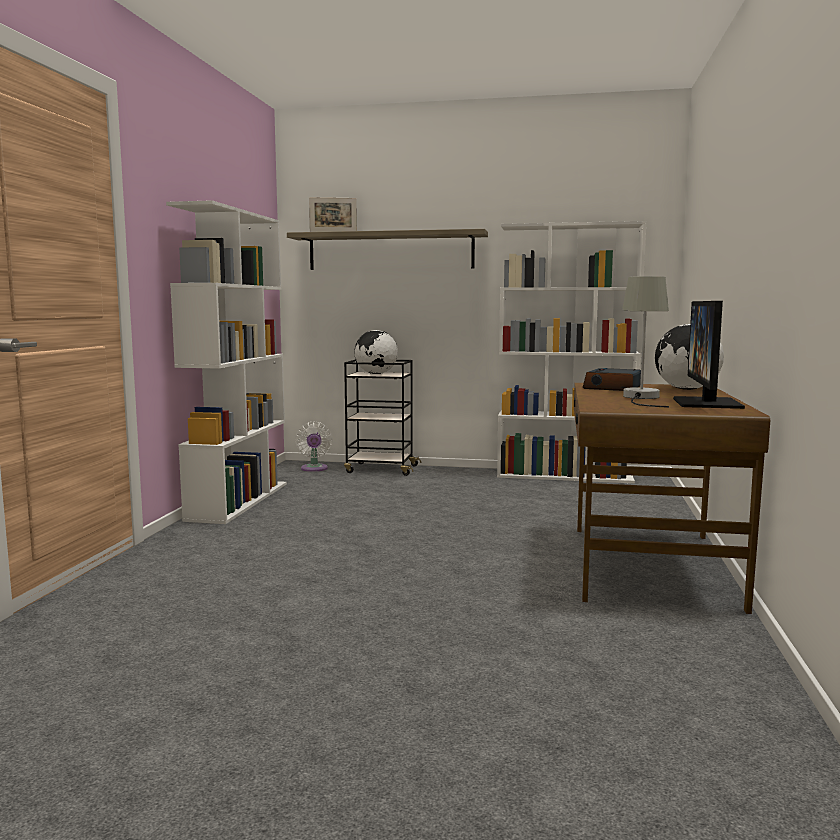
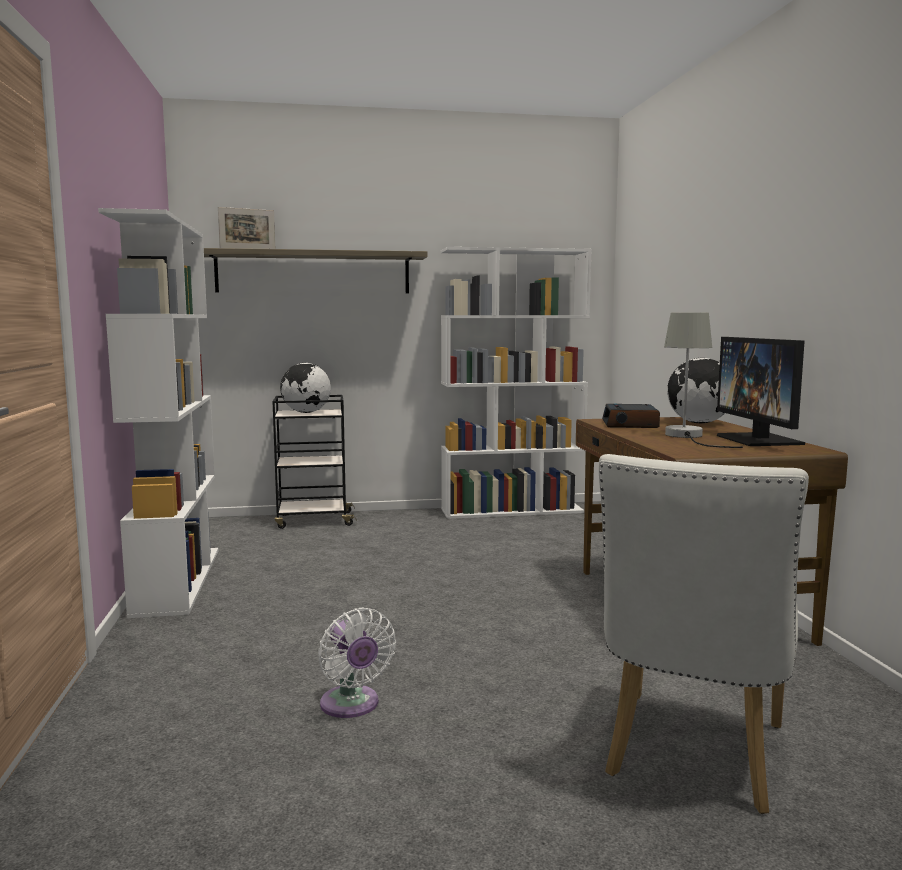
camera: 20 degrees left, 0 degrees up
(314, 469) = (234, 527): white fan -> white fan (352, 706)
(515, 672) = (691, 757): none -> white chair

